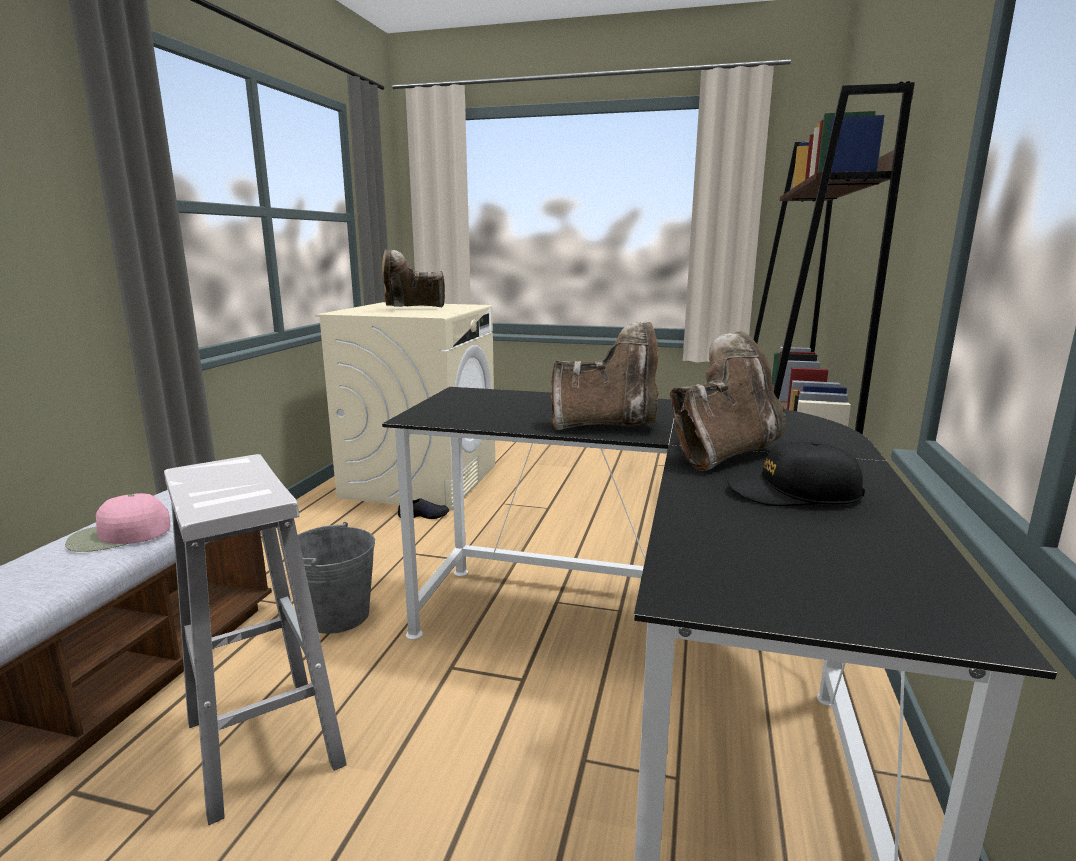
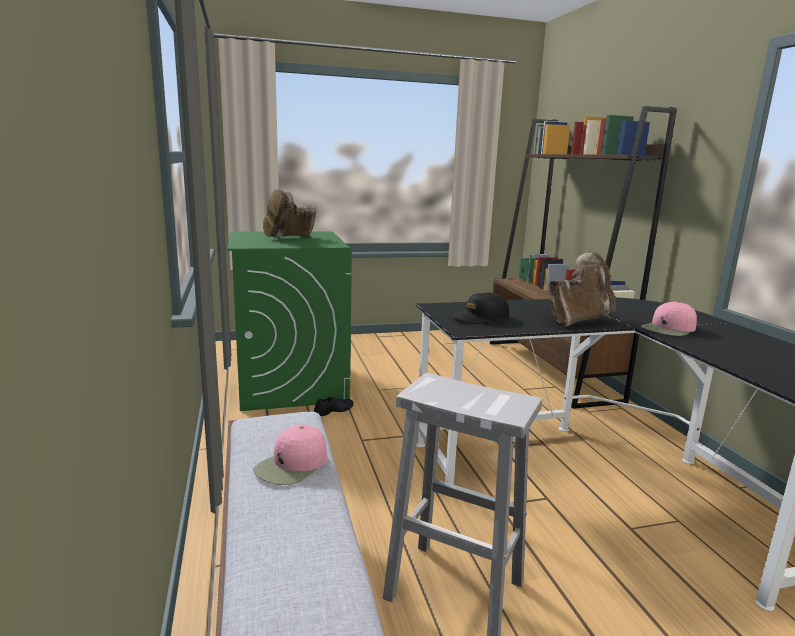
camera: 30 degrees left, 0 degrees up
(337, 615) = (378, 496): grey bucket -> none
(421, 480) = (291, 383): beige washing machine -> green washing machine
(723, 453) = (669, 329): brown boot -> pink cap
(793, 494) = (742, 346): black cap -> black cap (480, 318)

